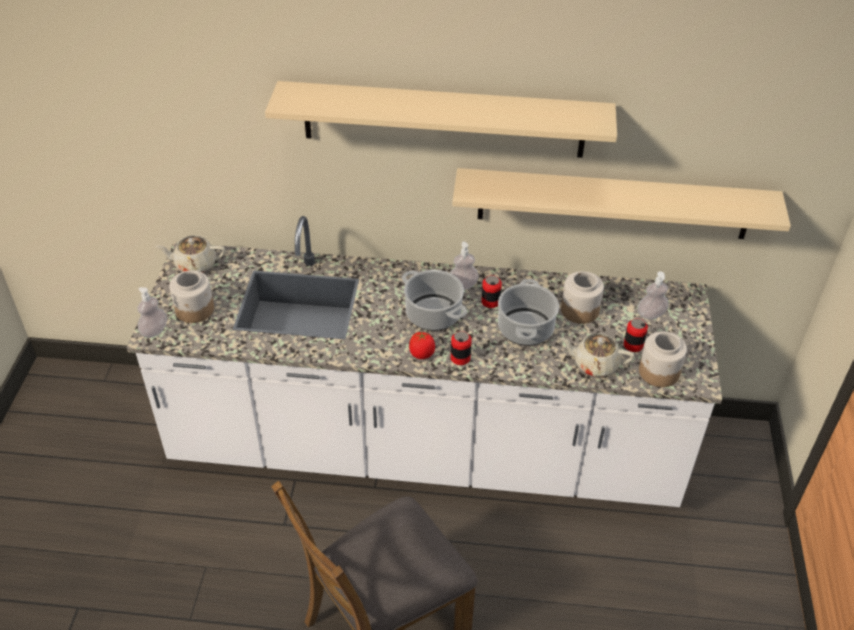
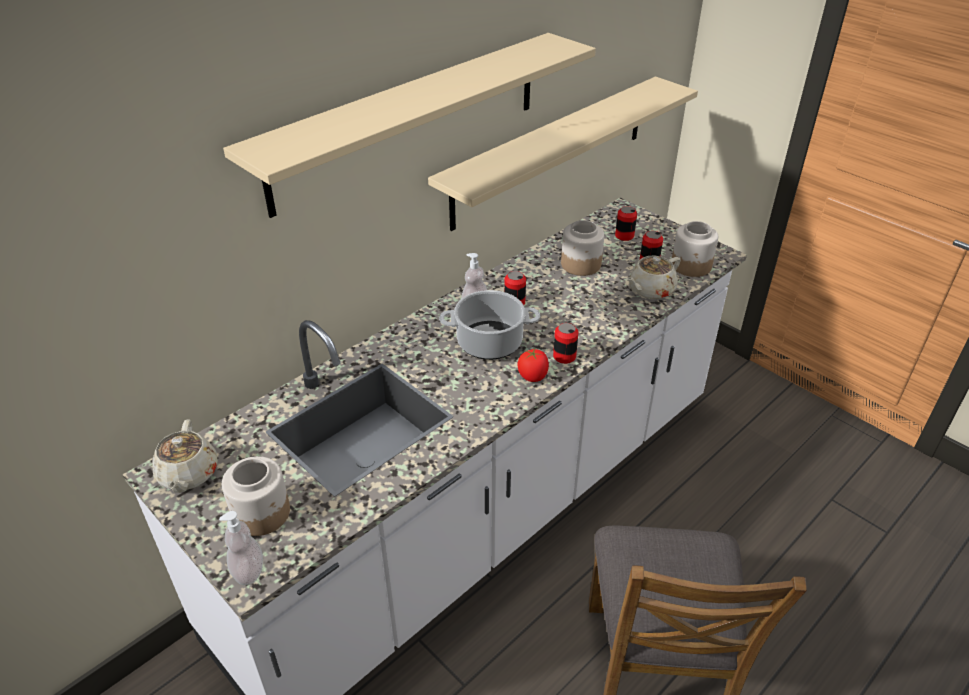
camera: 50 degrees left, 5 degrees down
(195, 264) = (188, 475): beige teapot -> beige teapot turned 45 degrees counterclockwise
(525, 328) = (568, 302): cooking pot -> none
(651, 314) = (624, 236): soap dispenser -> can

